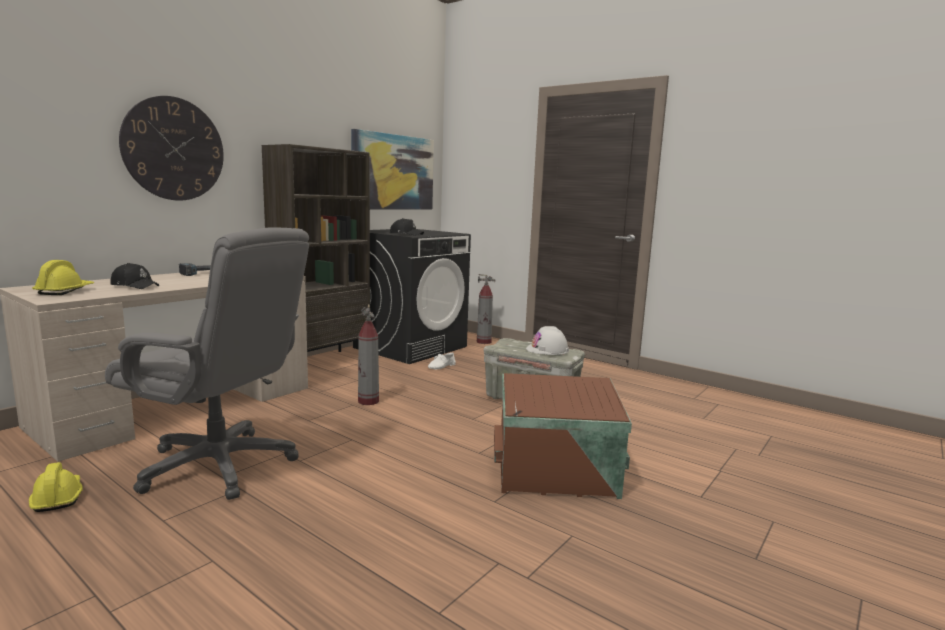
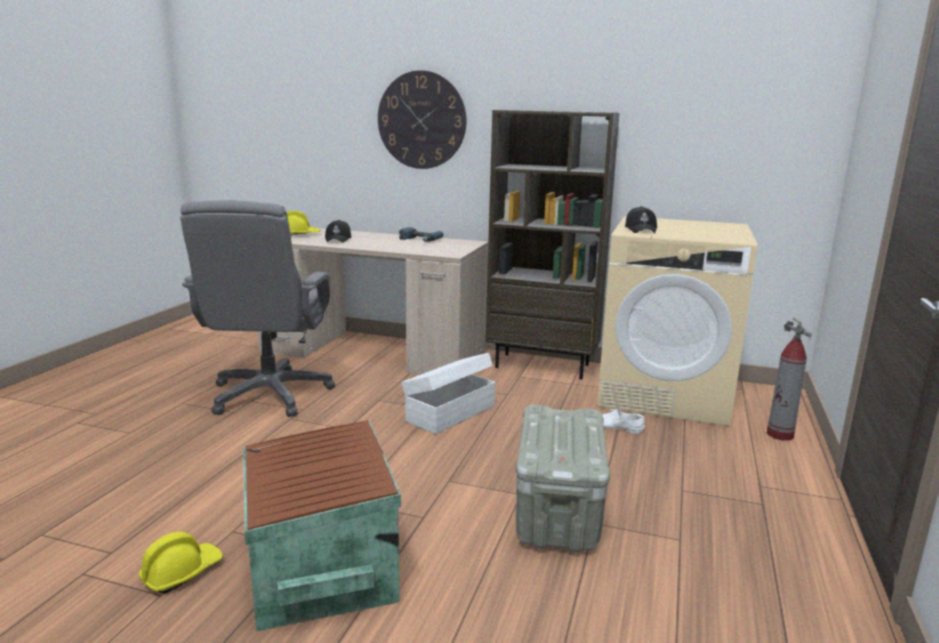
camera: 70 degrees right, 5 degrees up
(58, 498) = (209, 368): yellow hard hat -> yellow hard hat (182, 573)
(368, 401) = (449, 413): fire extinguisher -> white storage box
(393, 172) = (723, 137): picture -> none
(411, 347) = (665, 394): black washing machine -> beige washing machine
(547, 350) = (564, 445): white hard hat -> none

